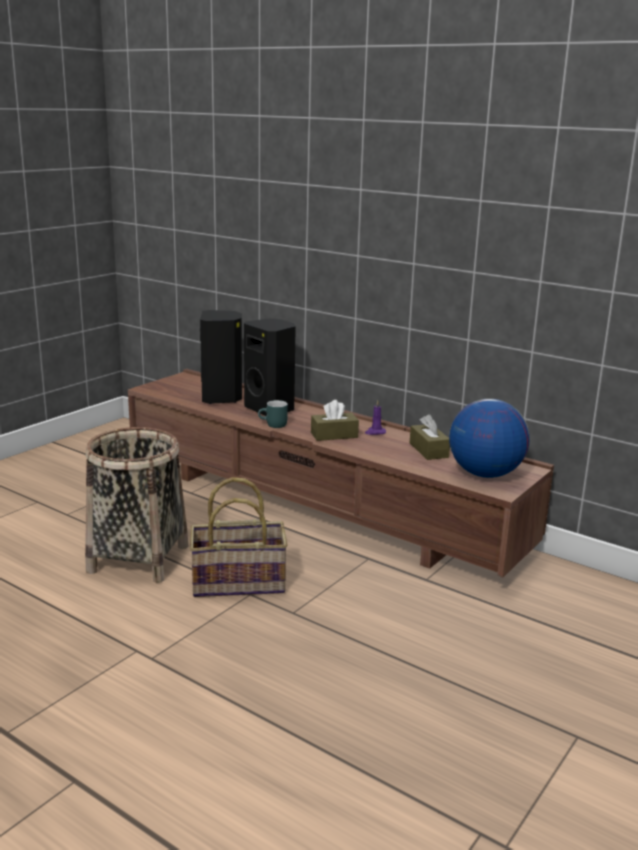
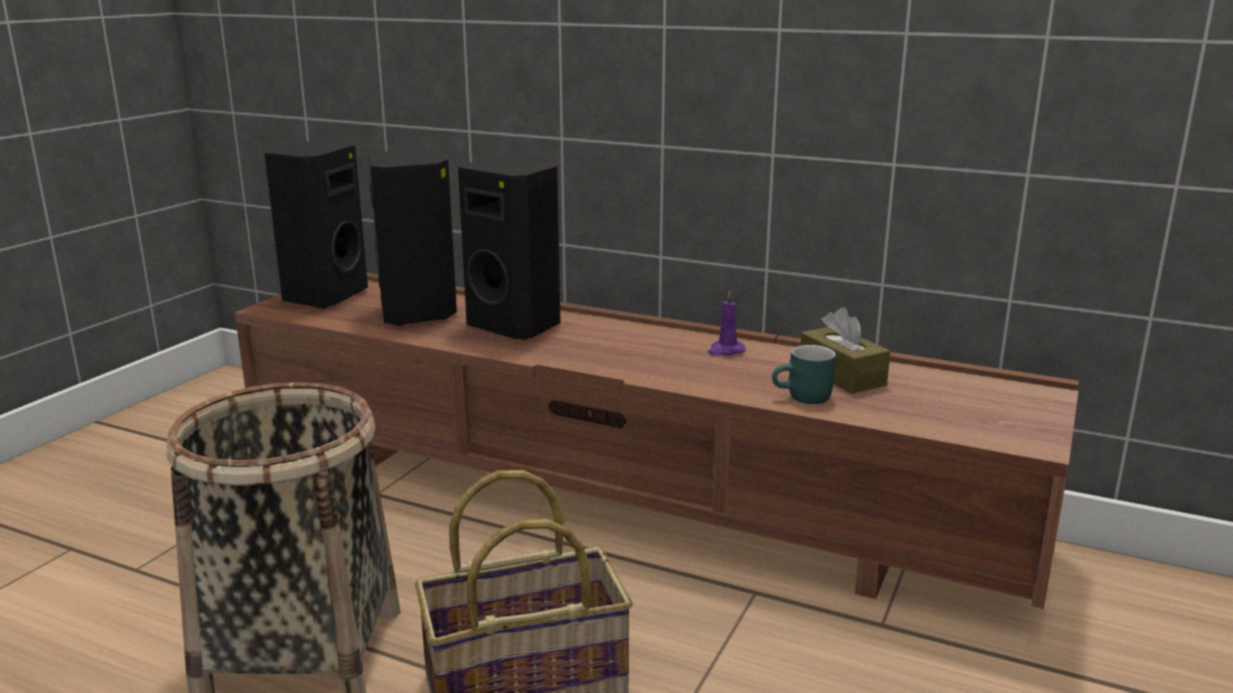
camera: 10 degrees left, 0 degrees up
(174, 384) = (322, 296): none -> black speaker
(273, 425) = (534, 354): turquoise mug -> turquoise mug (803, 398)
(334, 435) = (655, 363): brown tissue box -> none
(484, 474) = (974, 411): globe -> none

